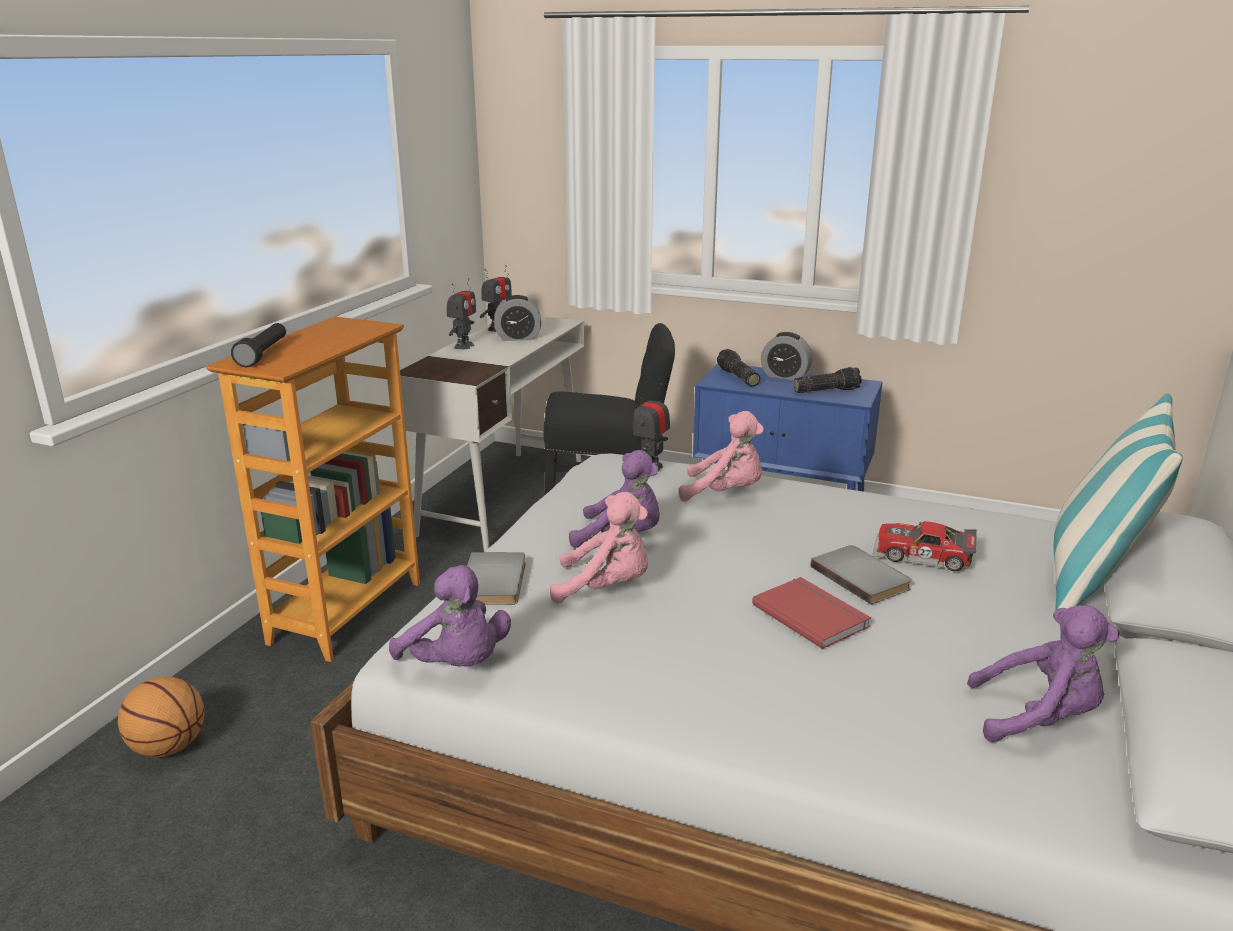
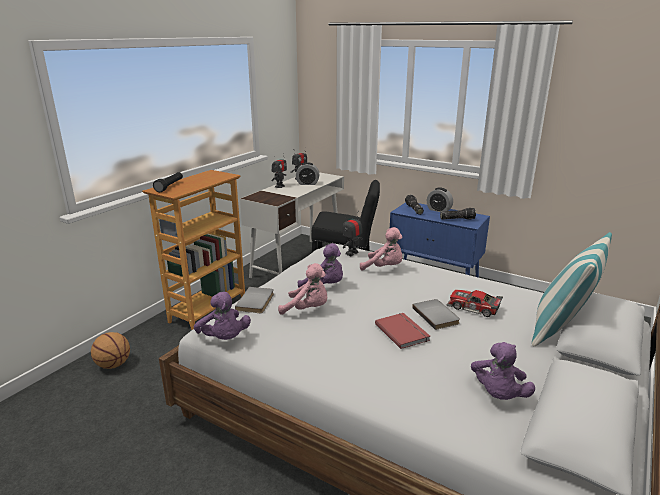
camera: 10 degrees right, 0 degrees up
(1038, 718) = (498, 395): purple plush toy -> purple plush toy turned 90 degrees clockwise

